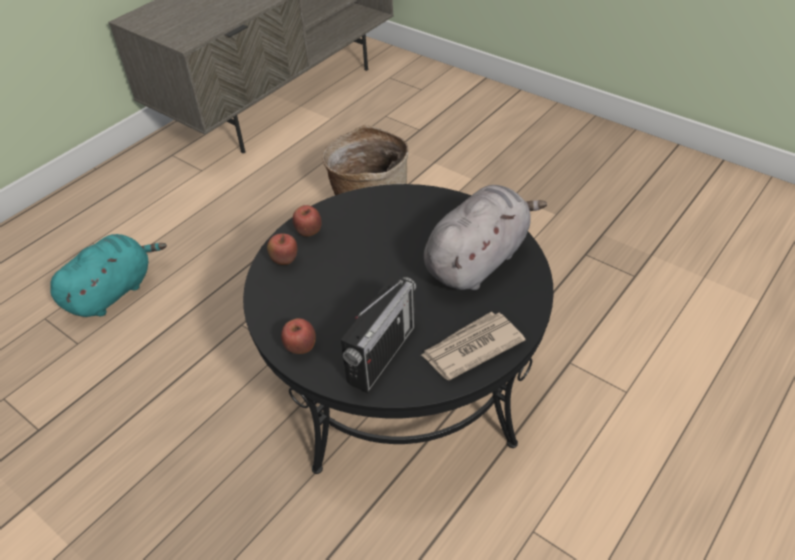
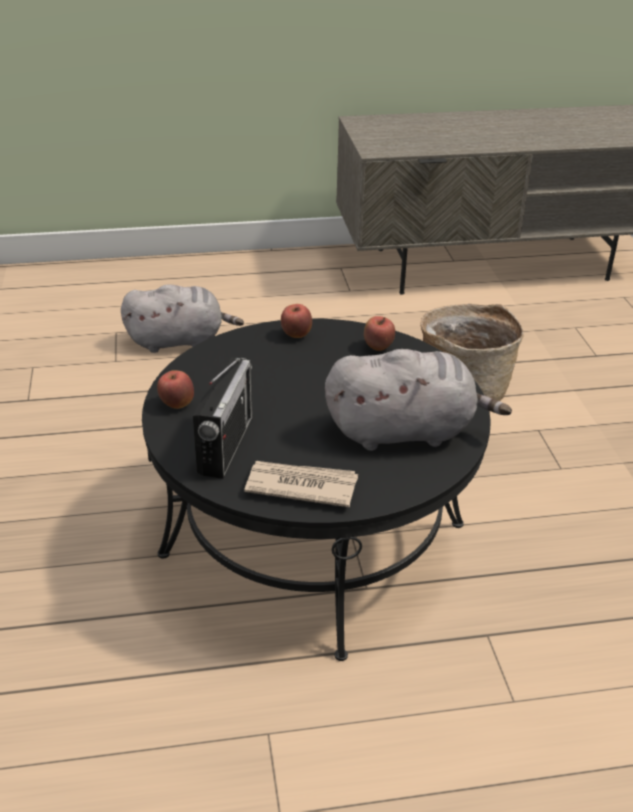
camera: 40 degrees right, 10 degrees down
(113, 291) = (179, 341): turquoise plush toy -> grey plush toy
(284, 261) = (250, 343): apple -> apple (378, 348)
(381, 354) = (225, 445): radio -> radio turned 60 degrees counterclockwise

